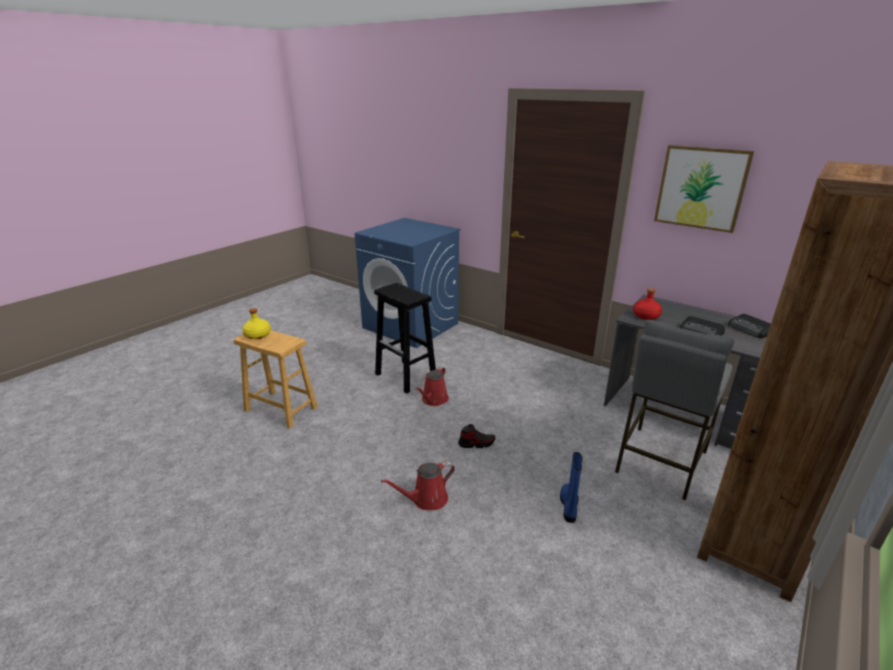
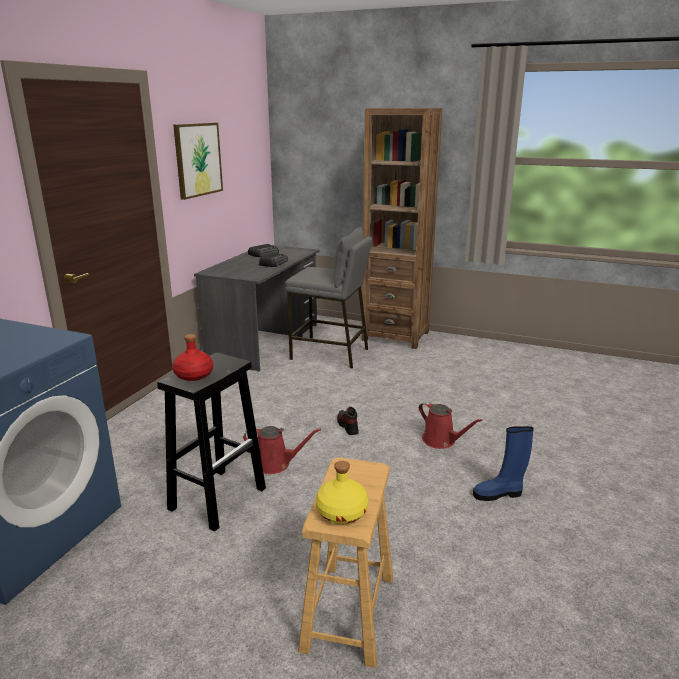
camera: 105 degrees left, 5 degrees down
(569, 506) = (402, 383): blue boot -> blue boot (499, 494)
(646, 316) = (247, 274): red bottle -> red bottle (194, 375)

